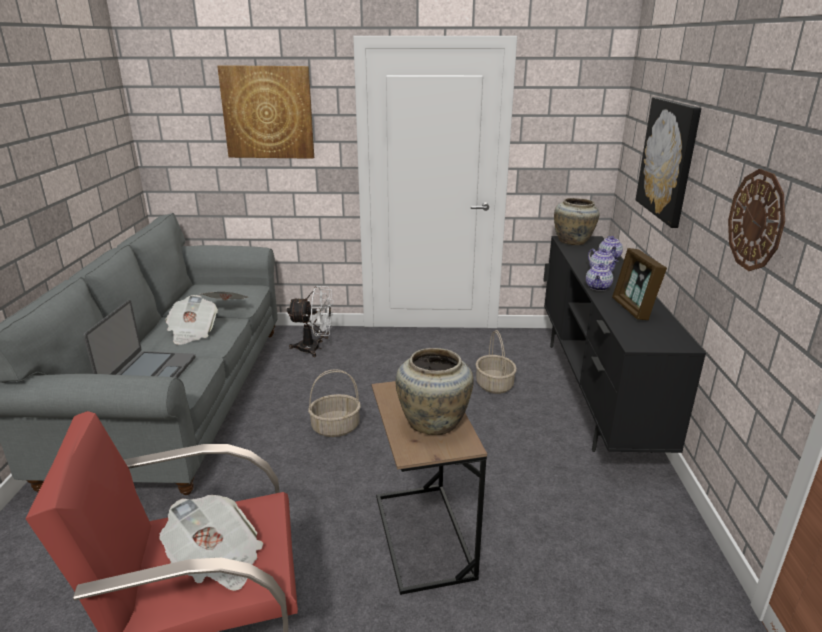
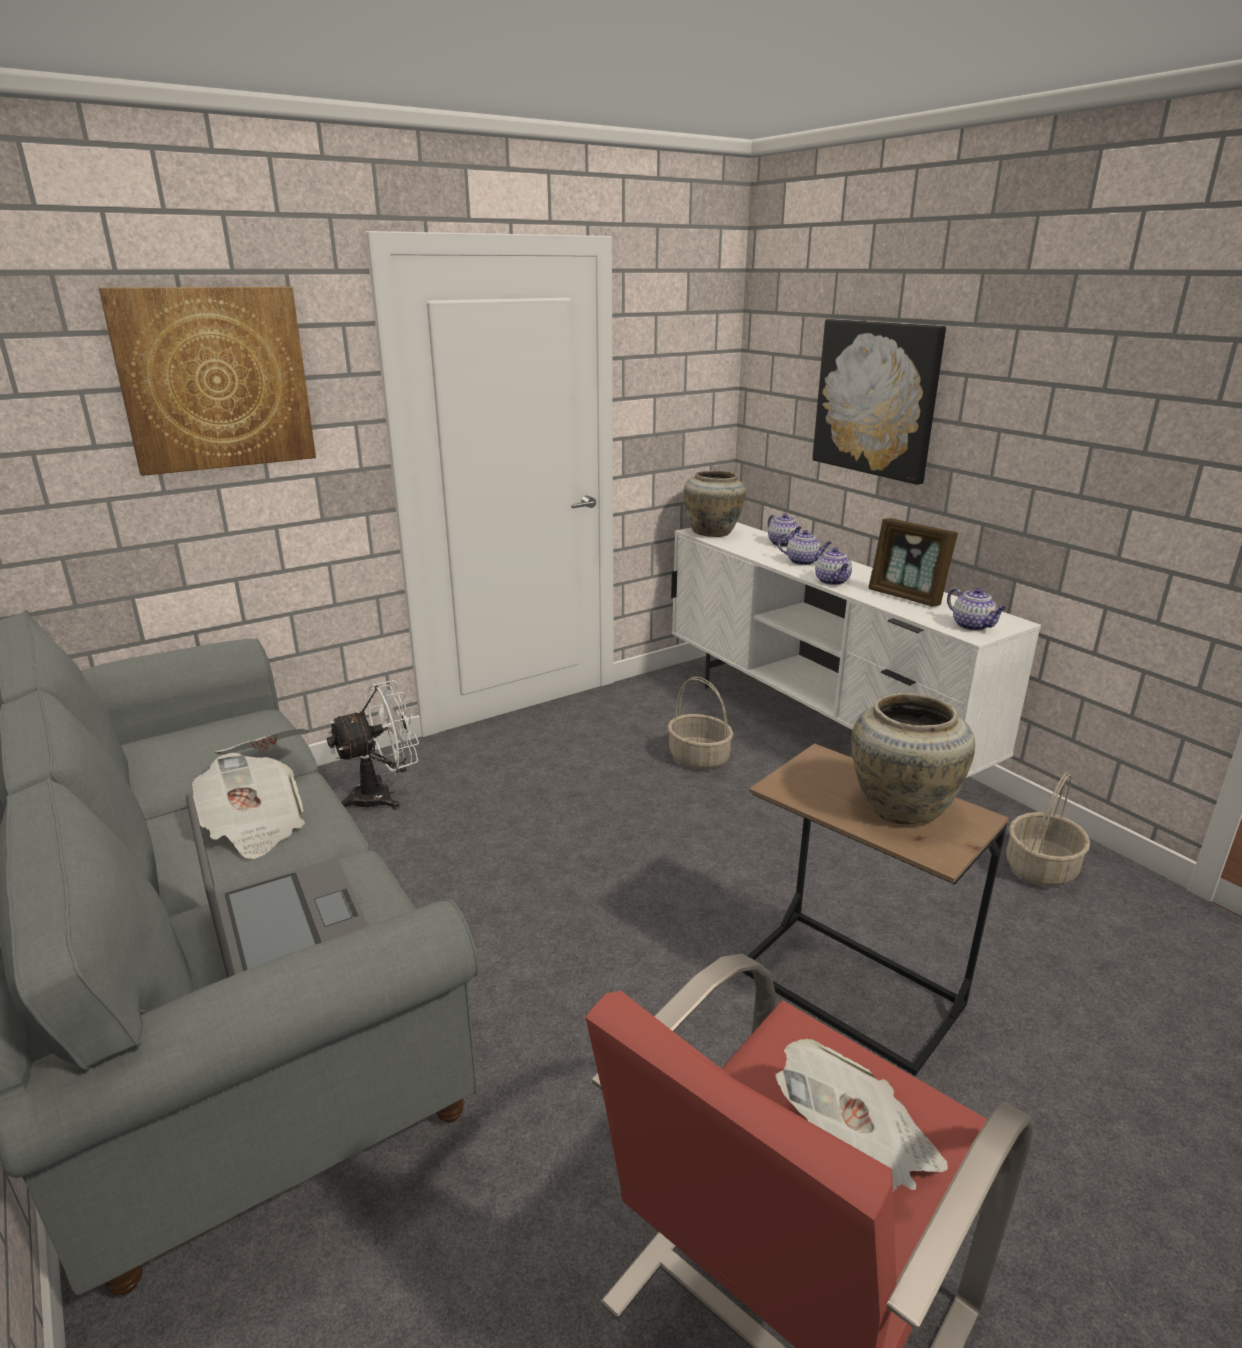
camera: 35 degrees left, 0 degrees up
(336, 427) = (563, 899): basket -> basket (1040, 868)
(594, 393) = (815, 727): black tv stand -> white tv stand
(646, 339) = (973, 626): none -> teapot
(756, 220) = (1102, 451): wall clock -> none

